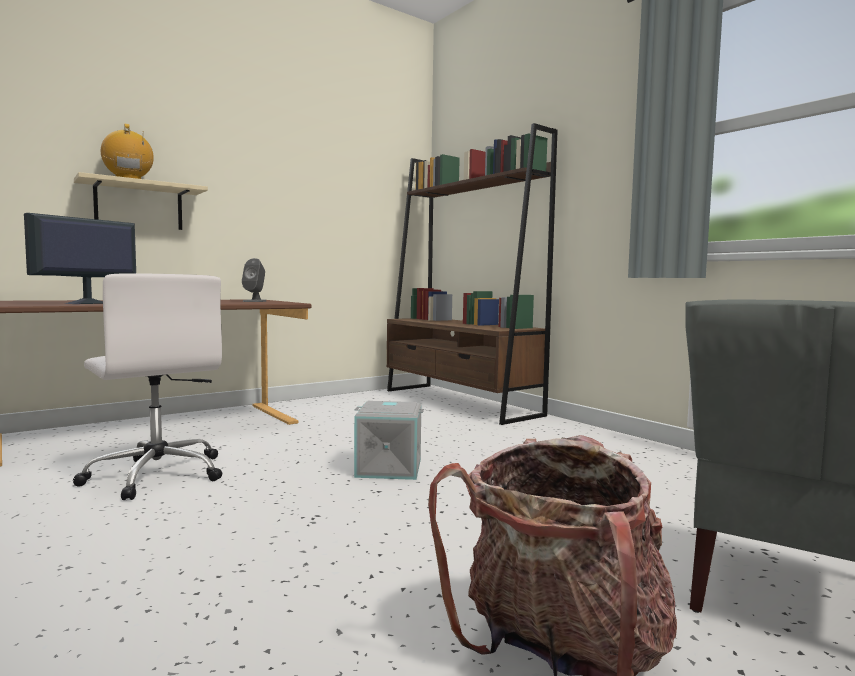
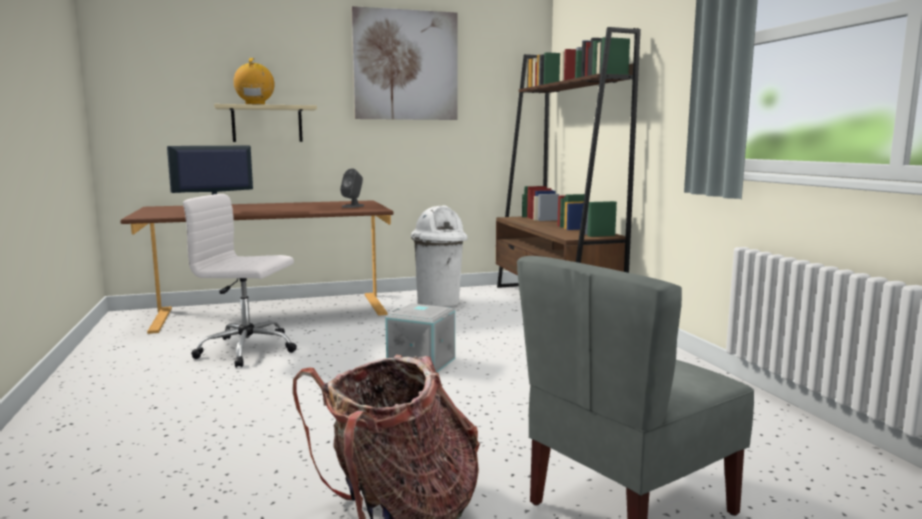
camera: 20 degrees right, 5 degrees up
(157, 475) = (249, 350): white office chair -> white office chair turned 120 degrees clockwise
(297, 156) = (406, 65): none -> picture
(343, 408) = (439, 302): none -> white trash can

